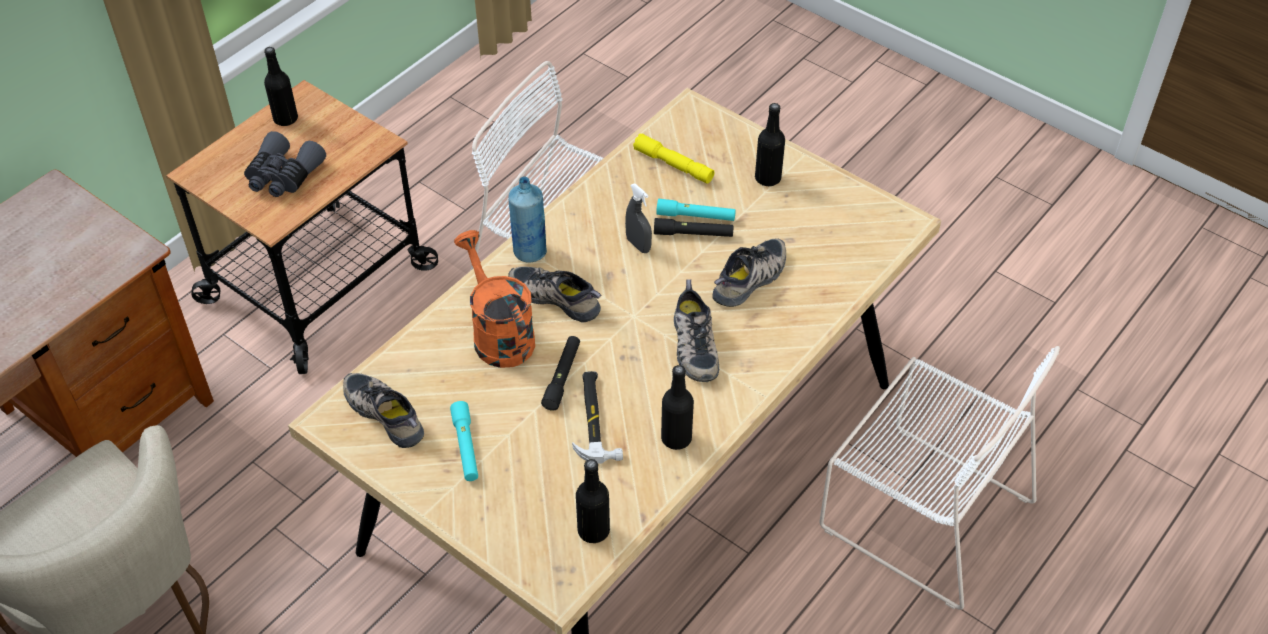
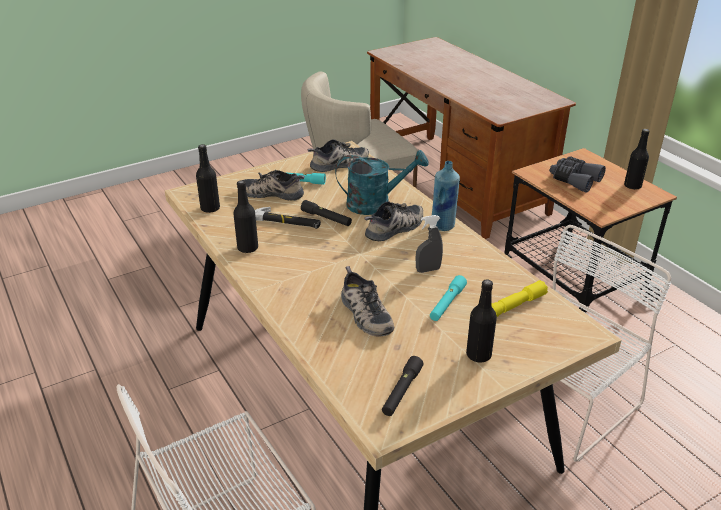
camera: 110 degrees right, 15 degrees down
(498, 333) = (376, 203): orange watering can -> turquoise watering can
(693, 234) = (428, 297): black flashlight -> black flashlight (402, 391)
(693, 344) = (319, 272): shoe -> shoe (272, 193)

